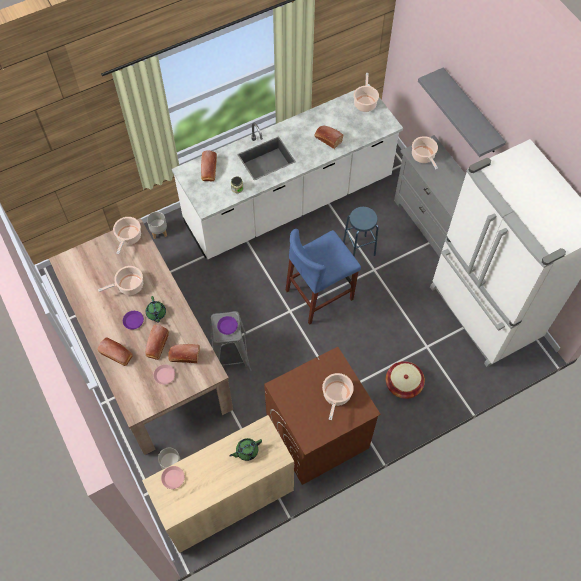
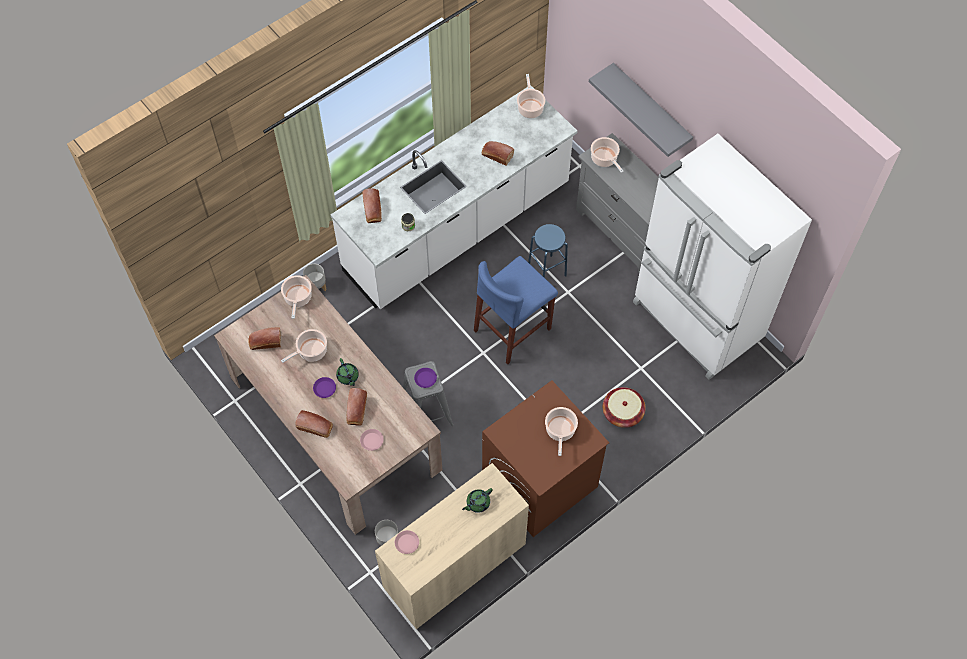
camera: 10 degrees left, 0 degrees up
(184, 356) = (388, 417): bread -> bread (265, 342)

